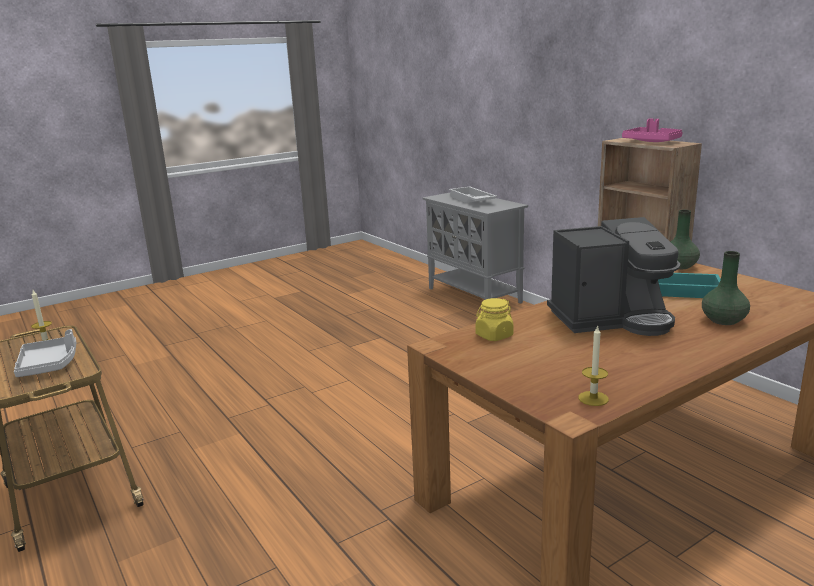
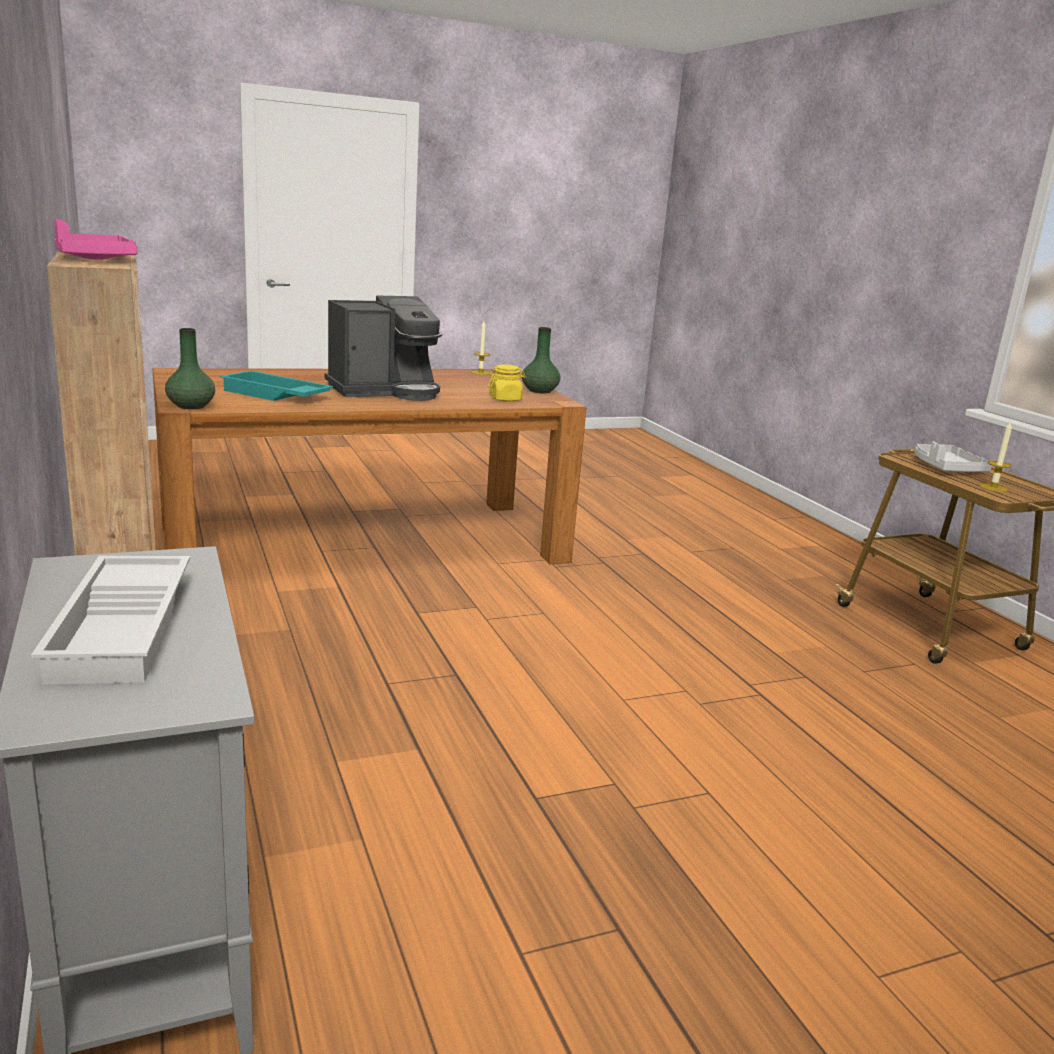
camera: 170 degrees left, 0 degrees up
(611, 319) = (385, 391): coffee machine -> coffee machine turned 150 degrees clockwise
(724, 320) = (297, 378): green vase -> green vase (539, 391)

